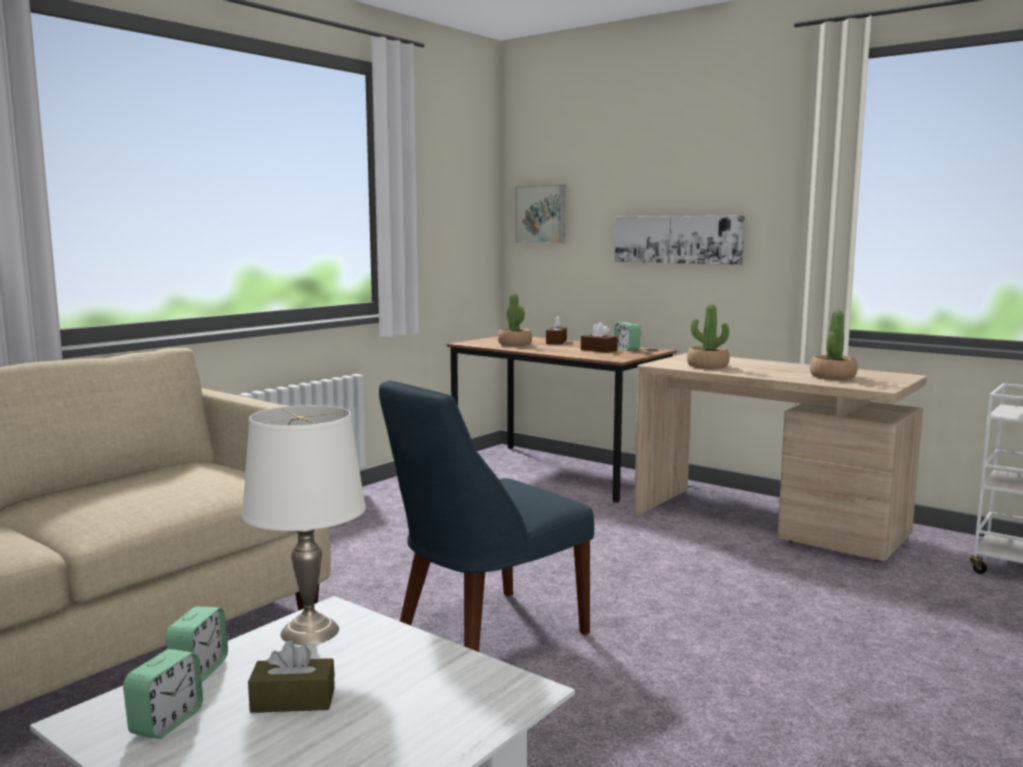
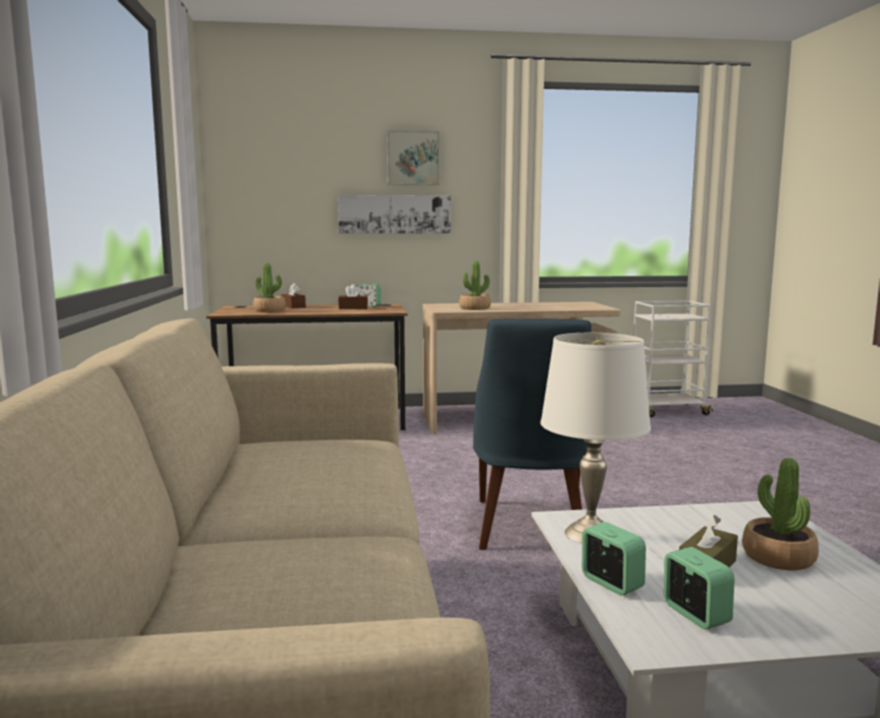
camera: 45 degrees left, 0 degrees up
(541, 214) = (254, 191): picture -> picture (413, 158)
(832, 377) = (560, 306): potted plant -> potted plant (778, 557)

